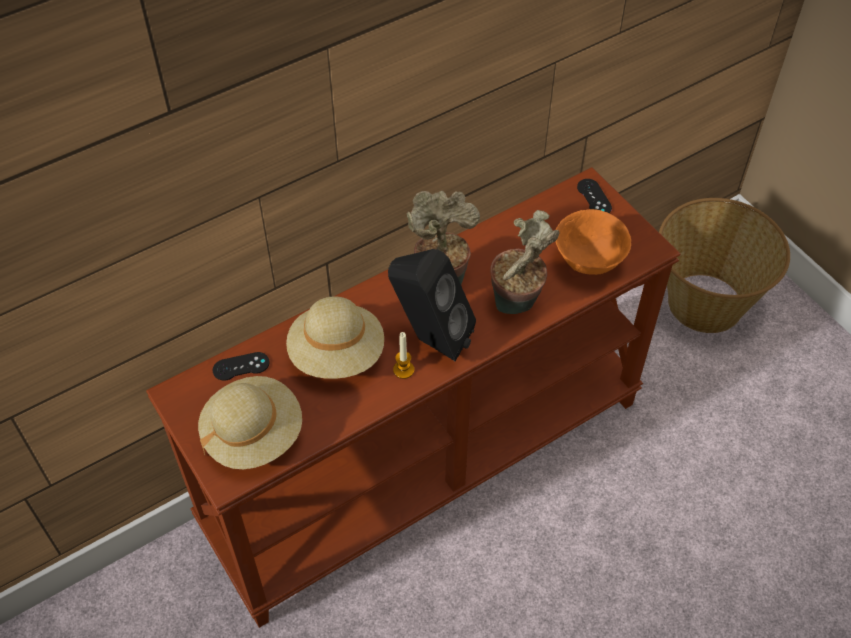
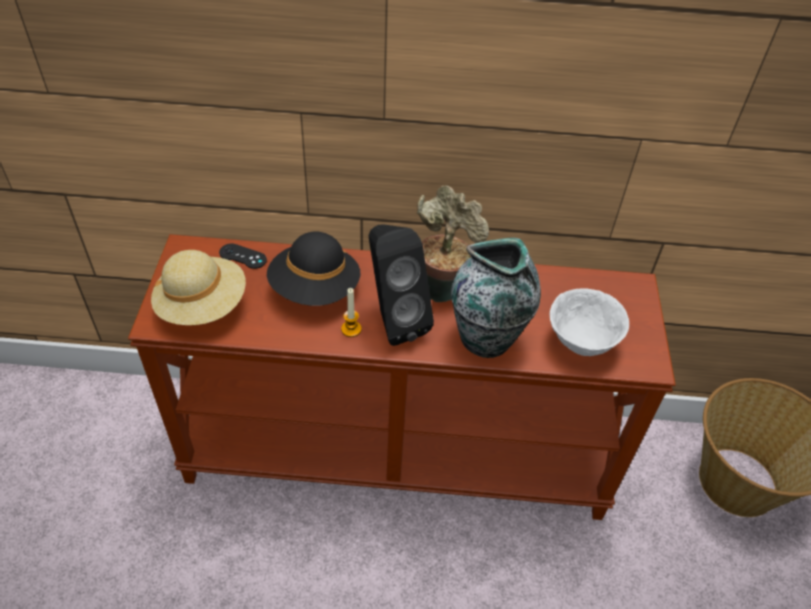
camera: 35 degrees right, 5 degrees down
(337, 354) = (315, 289): beige hat -> black hat
(517, 305) = (487, 338): potted plant -> vase
(588, 263) = (580, 342): orange bowl -> white bowl
(594, 197) = (634, 297): black game controller -> none

